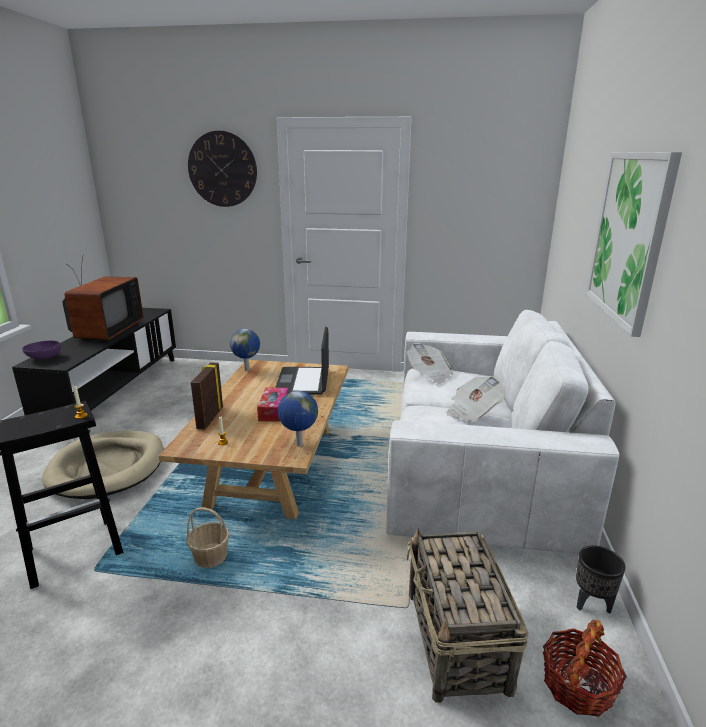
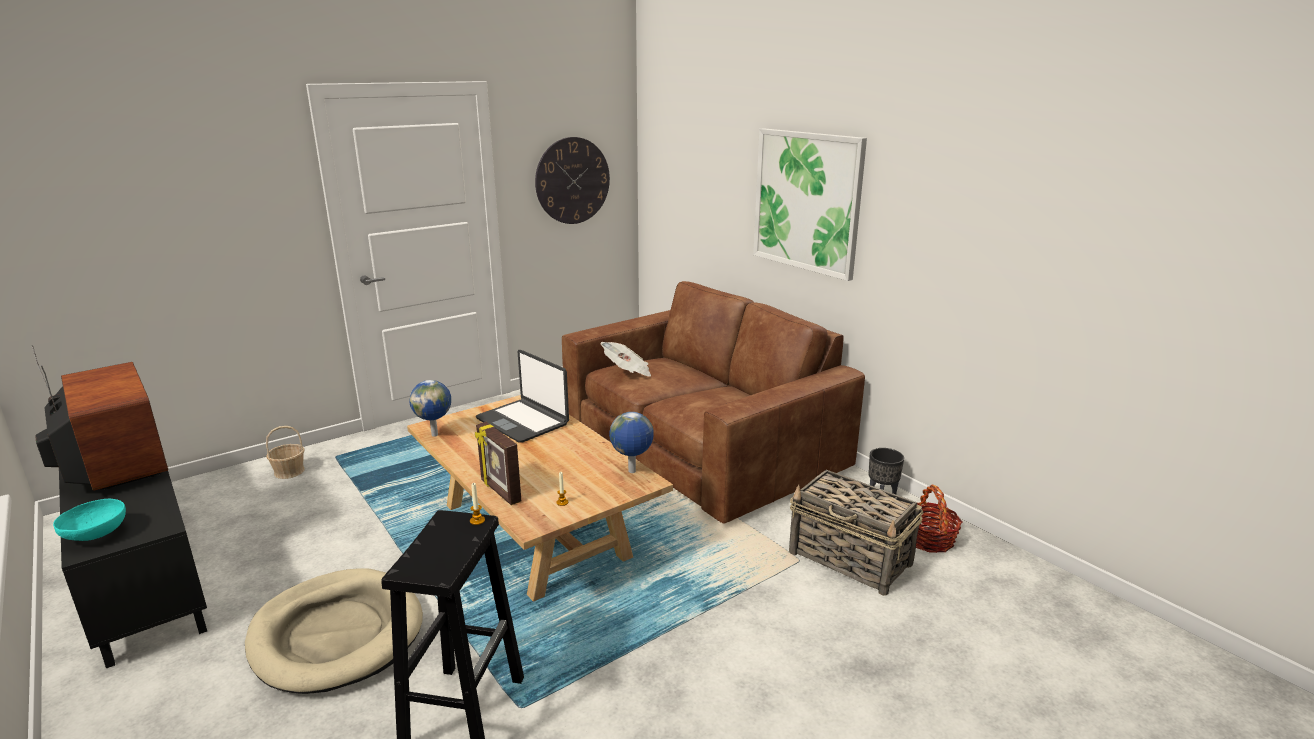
camera: 45 degrees left, 0 degrees up
(44, 358) = (96, 535): purple bowl -> turquoise bowl
(210, 557) = (611, 626): basket -> basket (289, 471)
(222, 169) = (222, 164): wall clock -> wall clock (572, 181)
(273, 410) = (550, 457): tissue box -> none
(473, 412) = (713, 388): newspaper -> none
(477, 465) = (702, 445): white sofa -> brown sofa

